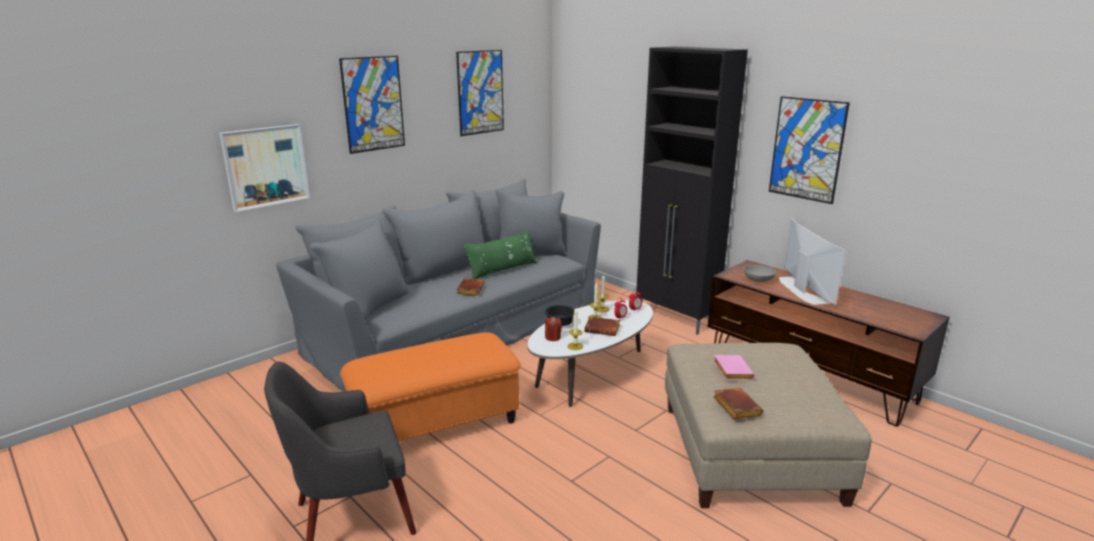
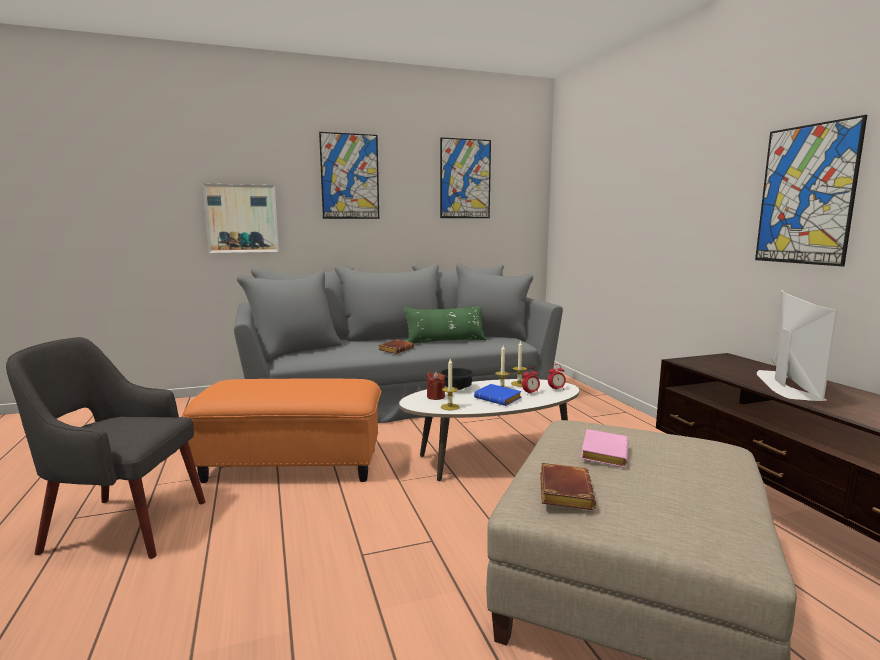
camera: 25 degrees right, 10 degrees down
(603, 329) = (499, 399): brown book -> blue book
(676, 319) = (641, 425): black cabinet -> none
(758, 280) = (723, 369): grey bowl -> none

